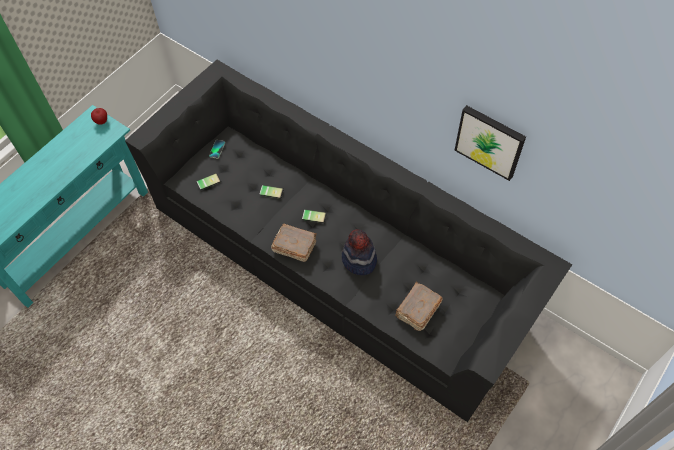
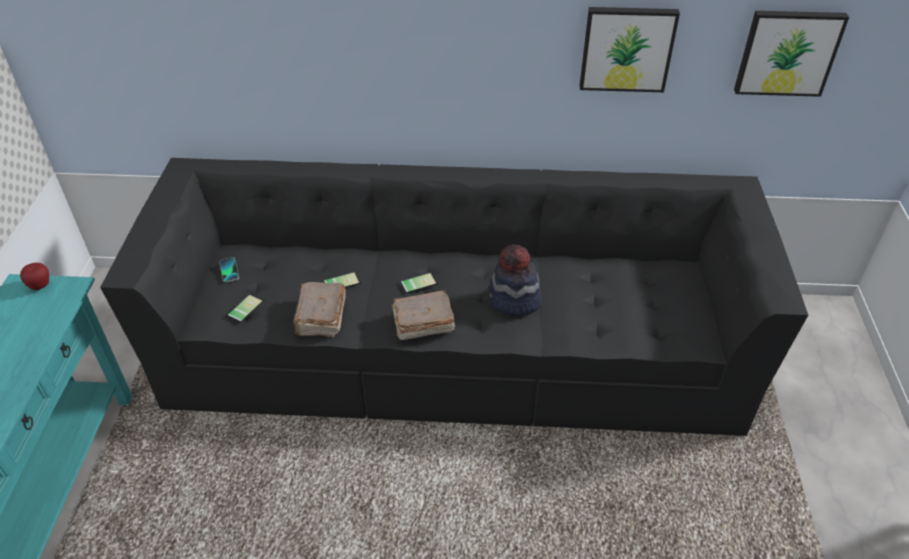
camera: 35 degrees left, 15 degrees down
(417, 310) = (627, 316): brown book -> brown book (320, 317)
(602, 201) = (787, 52): none -> picture

